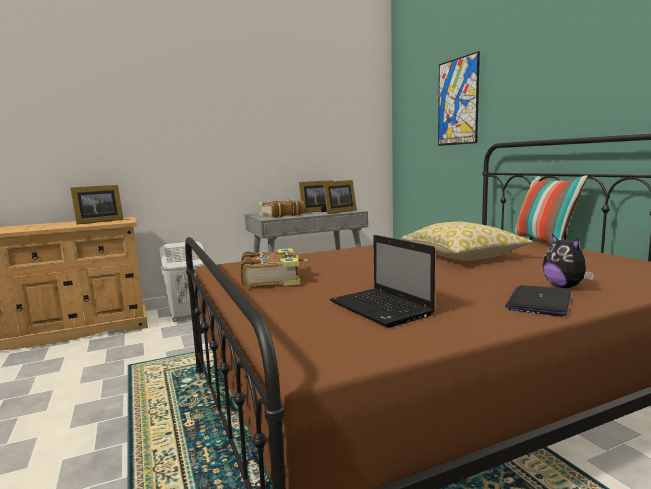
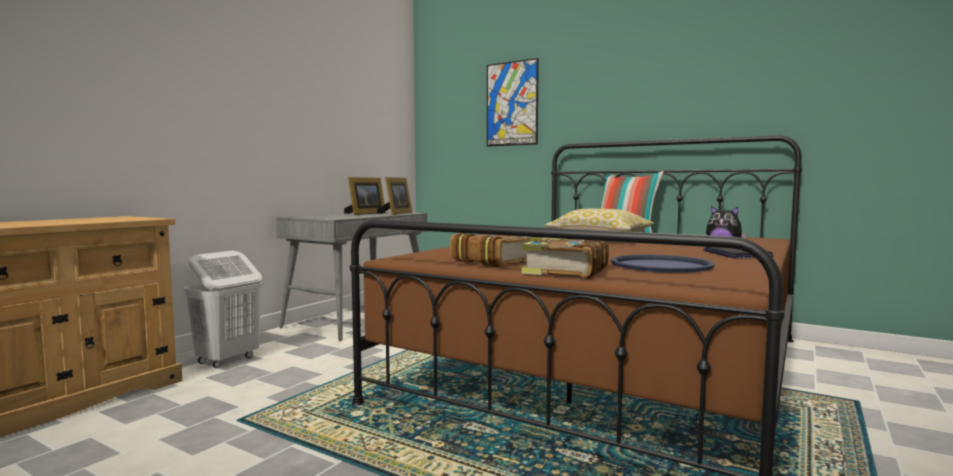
camera: 35 degrees left, 5 degrees down
(97, 221) = (90, 219): picture frame -> none
(281, 215) = (335, 216): book -> book (564, 271)
(382, 309) = (660, 265): laptop -> blue tray

